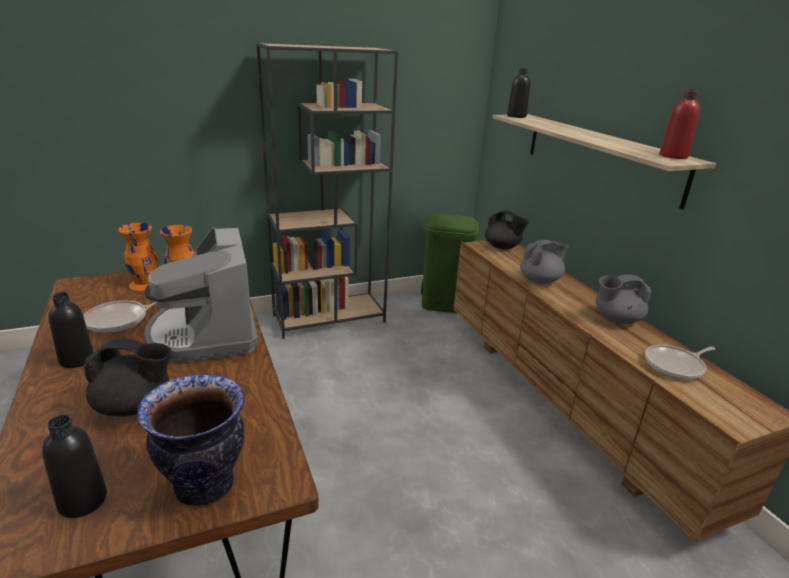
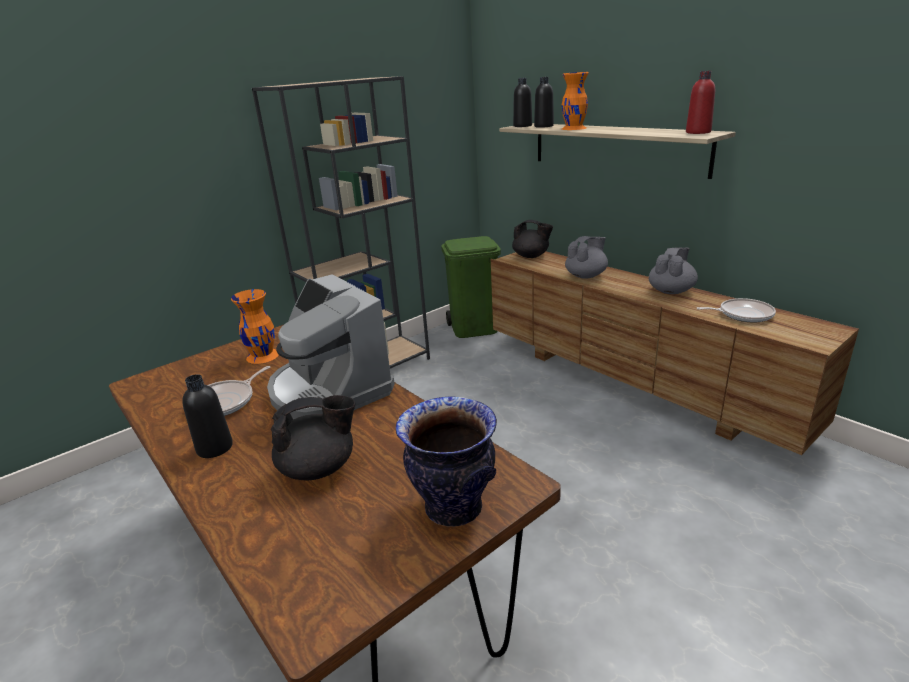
camera: 15 degrees left, 0 degrees up
(83, 501) = (349, 557): black bottle -> black bottle (543, 126)
(145, 284) = (218, 364): orange vase -> orange vase (574, 128)
(616, 319) = (671, 291): grey teapot -> grey teapot turned 150 degrees clockwise
(676, 366) = (742, 314): frying pan -> frying pan turned 135 degrees counterclockwise

